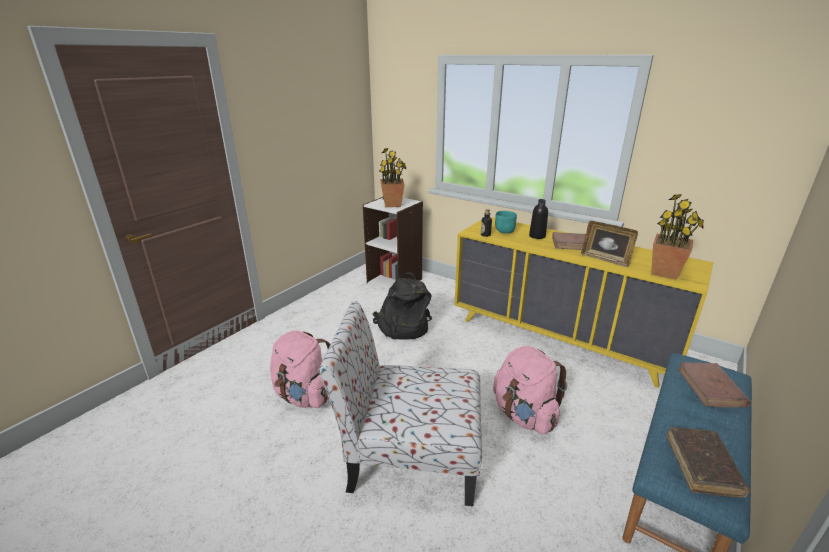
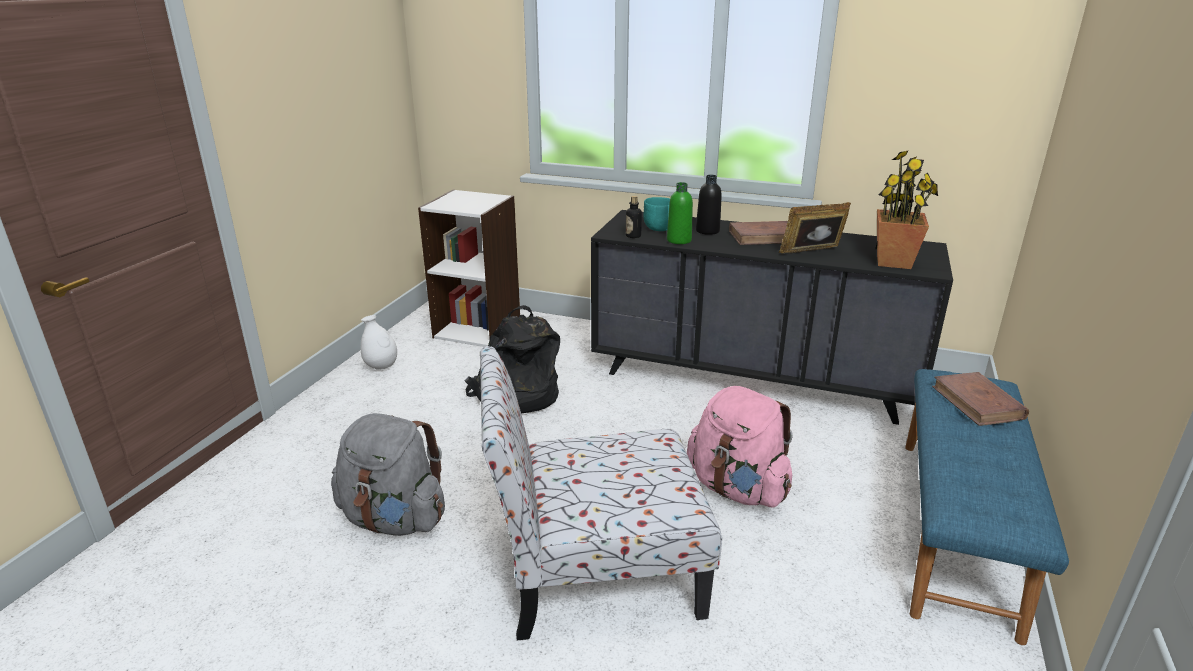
camera: 15 degrees left, 0 degrees up
(304, 396) = (394, 519): pink backpack -> grey backpack
(331, 297) = (381, 367): none -> white vase
(392, 204) = (468, 203): potted plant -> none
(514, 241) = (679, 240): none -> green bottle
(560, 338) = (752, 379): yellow dresser -> black dresser
(605, 259) = (812, 253): picture frame -> picture frame turned 135 degrees clockwise
(702, 466) = (998, 495): brown book -> none

